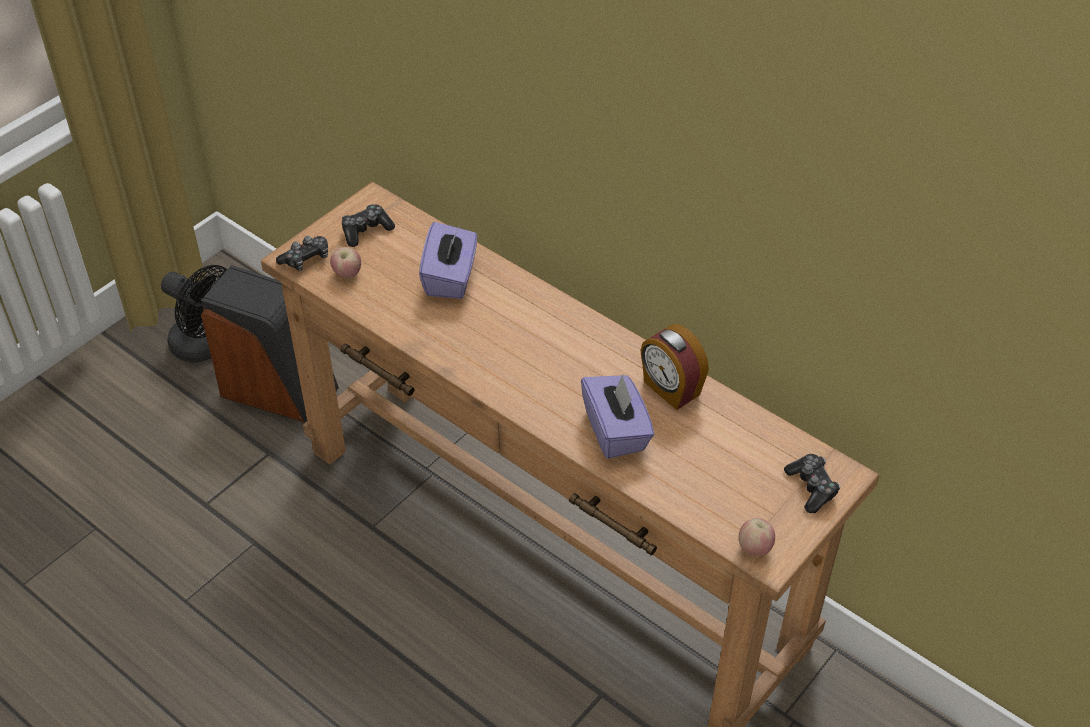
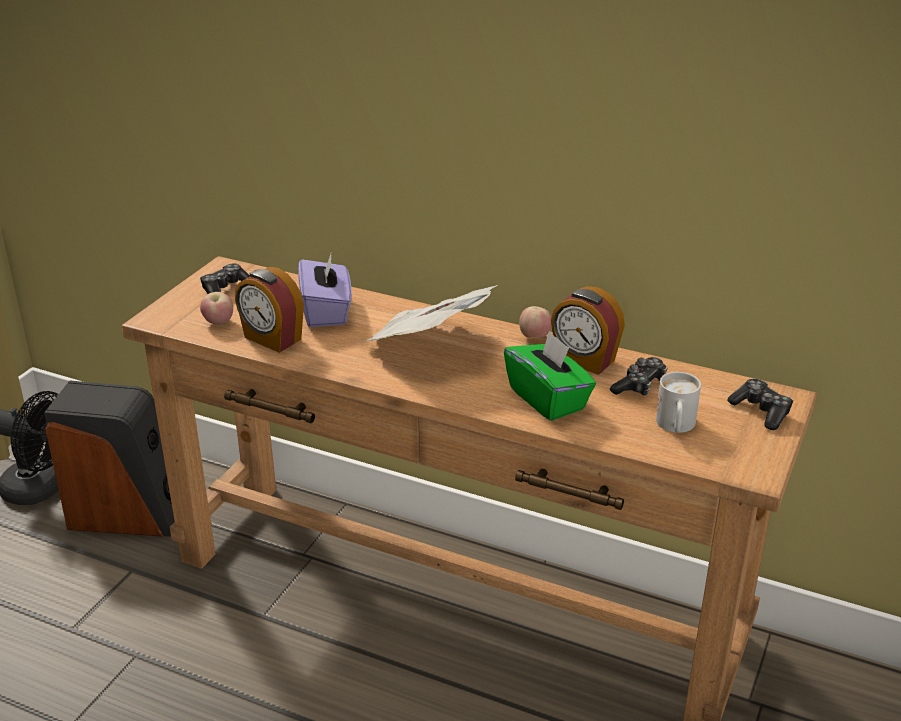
camera: 15 degrees left, 15 degrees down
(306, 259) = (171, 317): game controller -> game controller (639, 385)
(389, 305) = (272, 339): none -> alarm clock
(532, 340) = (429, 344): none -> newspaper
(616, 431) = (548, 399): purple tissue box -> green tissue box
(720, 489) = (675, 427): none -> white mug
(754, 548) = (736, 467): apple -> apple (534, 337)

